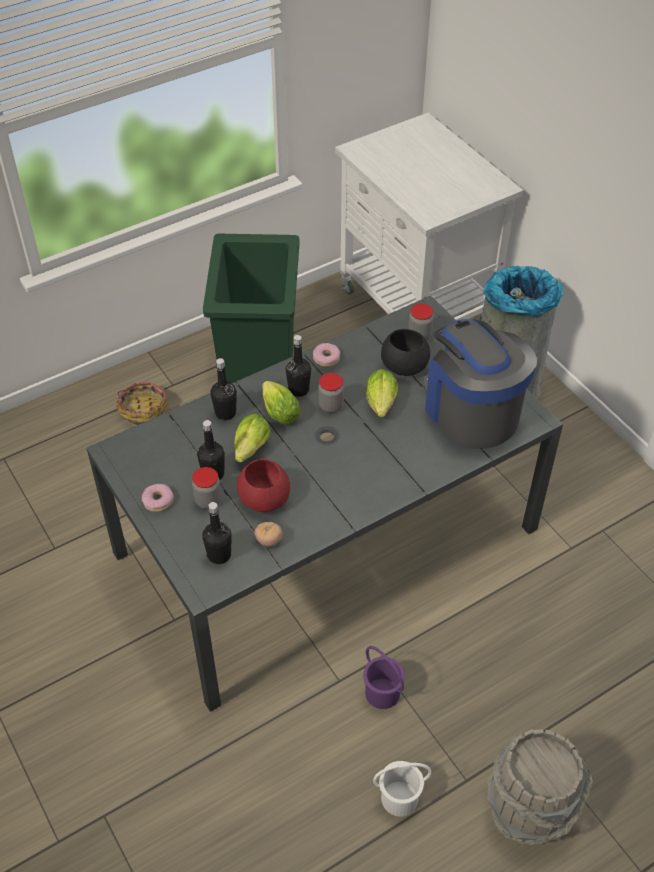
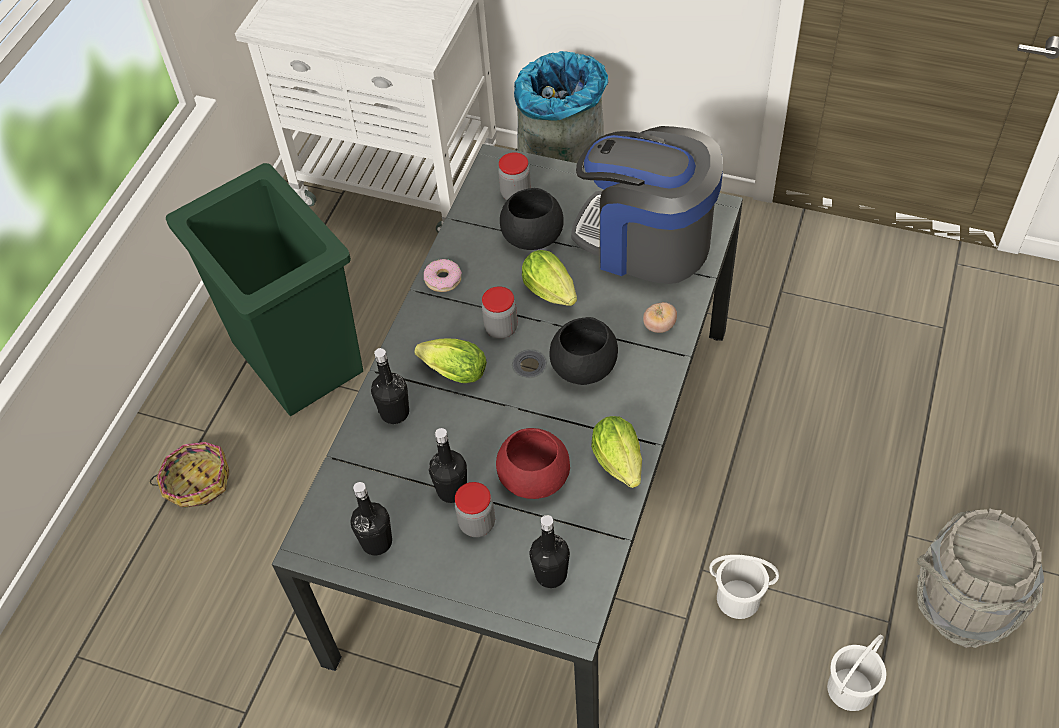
camera: 35 degrees left, 5 degrees up
(158, 501) = (421, 564): donut -> none
(250, 450) = (465, 436): lettuce -> lettuce (620, 465)
(269, 540) = (586, 519): tomato -> tomato (659, 326)
(298, 389) = (449, 333): black bottle -> black bottle (377, 542)
(357, 457) = (585, 365): none -> black bowl
(382, 693) = (738, 599): purple bucket -> white bucket

